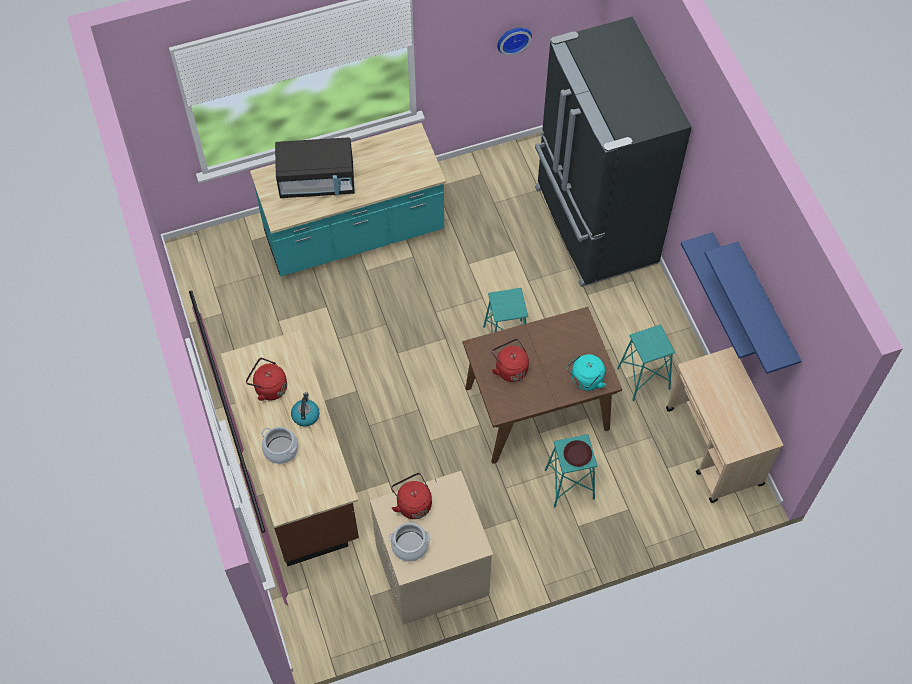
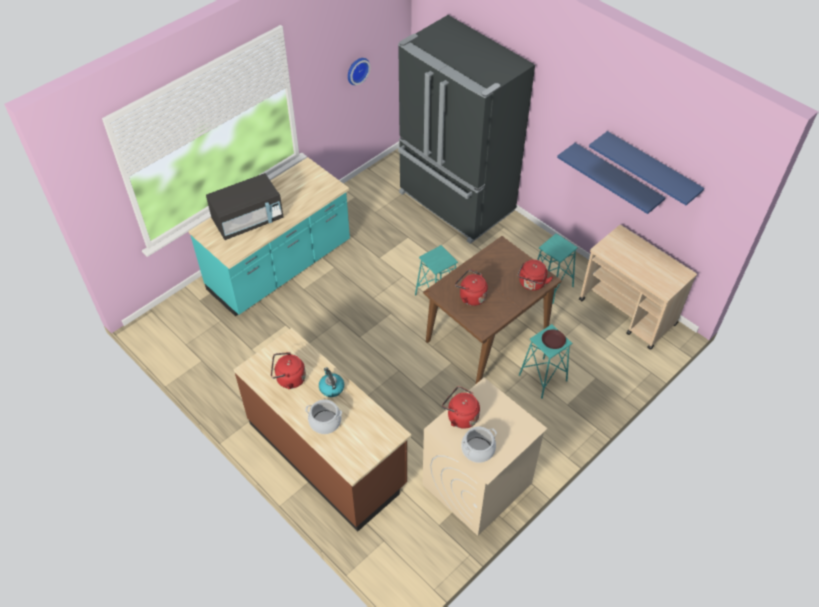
camera: 25 degrees left, 10 degrees down
(585, 380) = (531, 284): turquoise kettle -> red kettle

